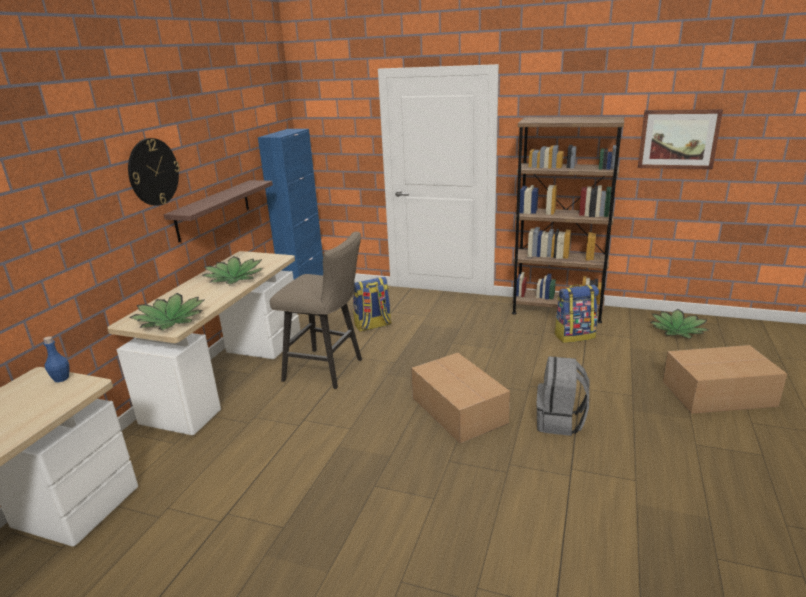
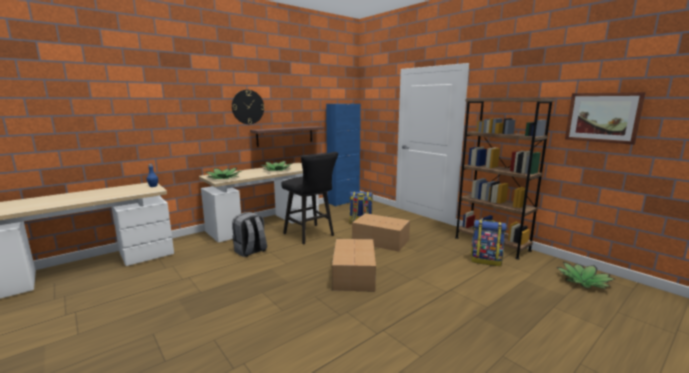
camera: 30 degrees right, 10 degrees down
(328, 370) = (311, 235): beige stool -> black stool
(560, 422) = (410, 302): grey backpack -> grey backpack (250, 251)
(720, 393) = (572, 333): cardboard box -> cardboard box (381, 241)

